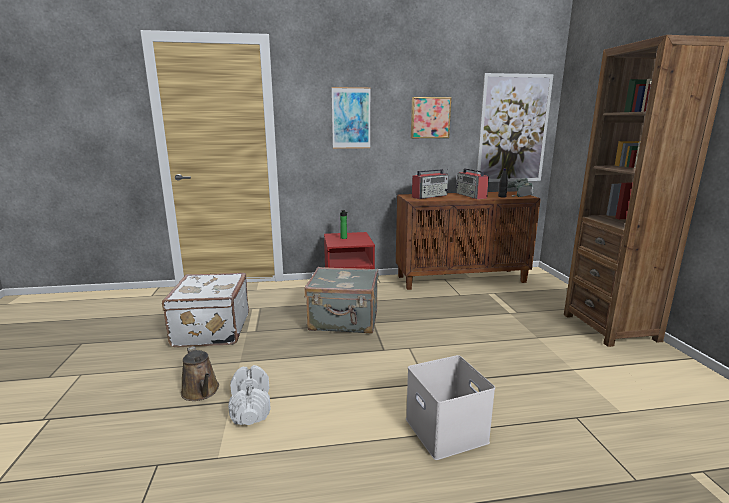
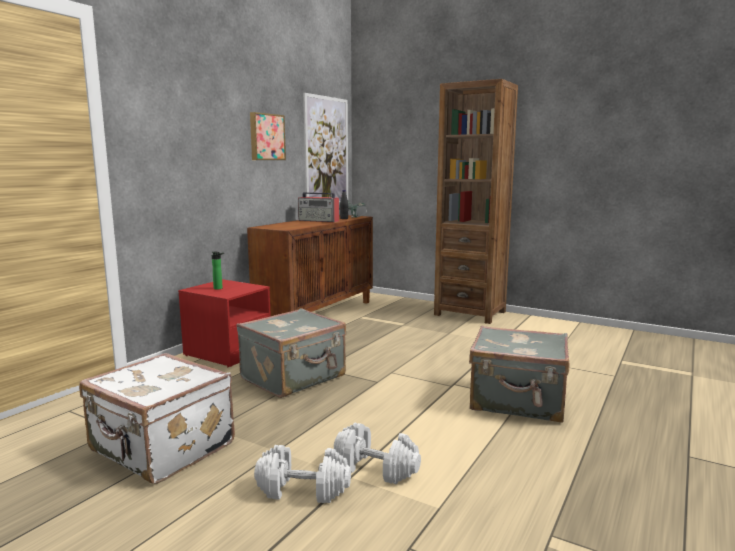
camera: 50 degrees left, 5 degrees down
(201, 392) = (303, 489): brown watering can -> white dumbbell
(351, 118) = (195, 134): picture -> none
(430, 196) = (287, 225): radio -> none
(448, 431) = (518, 402): white storage box -> grey suitcase

